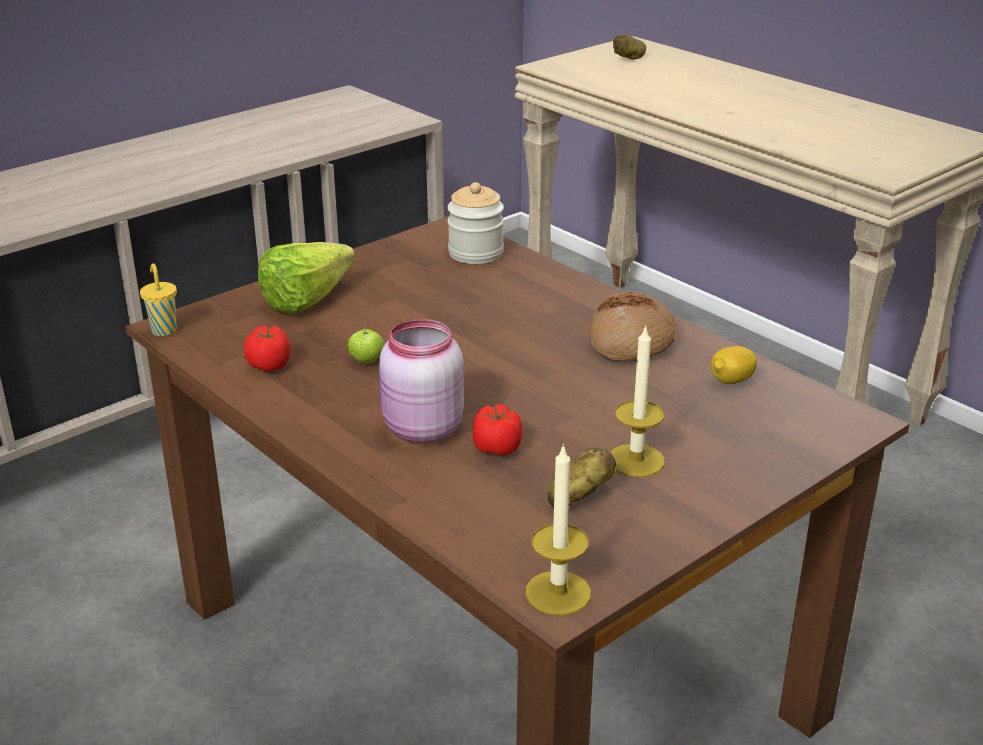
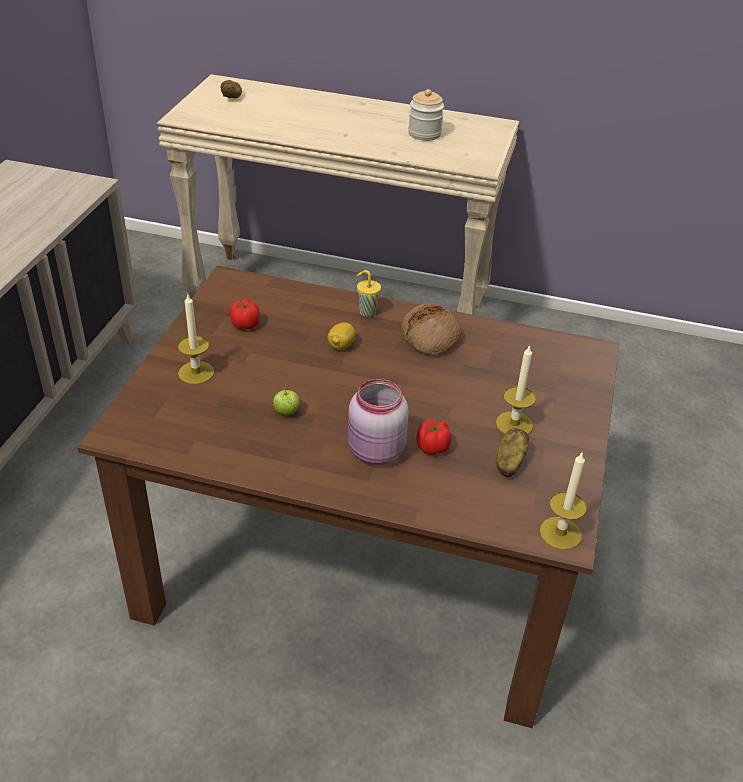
camera: 35 degrees left, 10 degrees up
(163, 330) = (113, 440): yellow cup -> yellow cup (366, 312)
(270, 364) = (224, 440): tomato -> tomato (245, 324)
(314, 299) = (196, 373): lettuce -> candle
(475, 253) = (266, 296): jar -> jar (424, 134)
(731, 381) = (510, 346): lemon -> lemon (341, 346)

